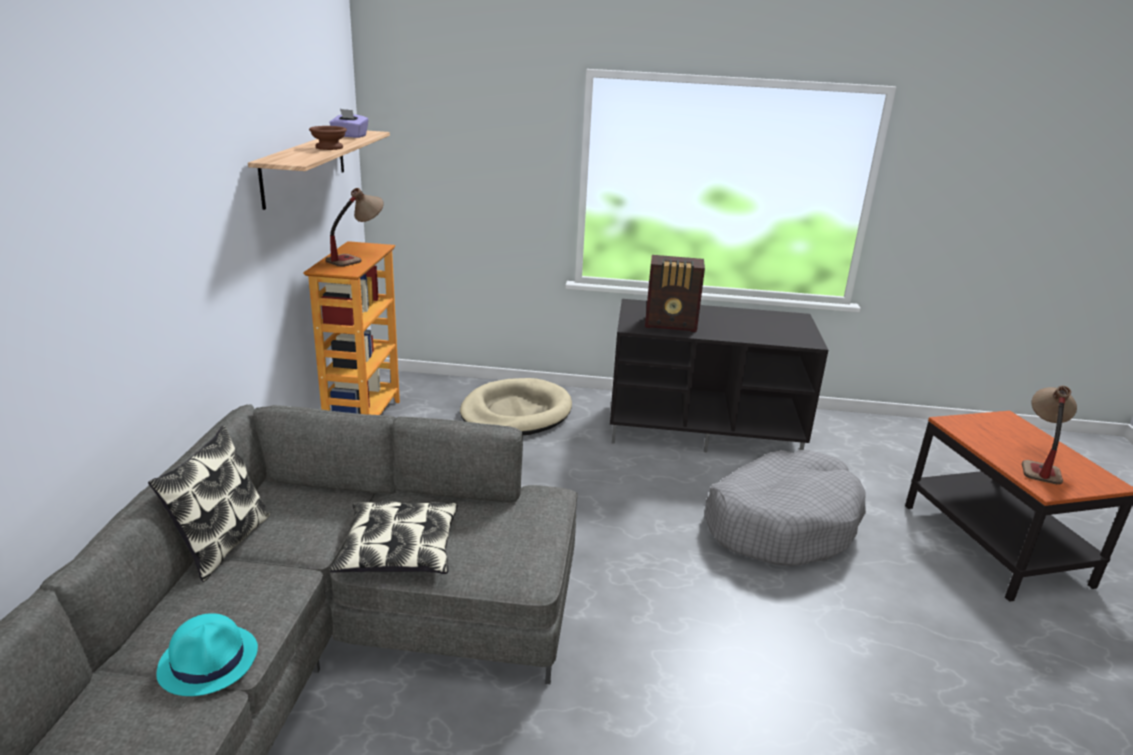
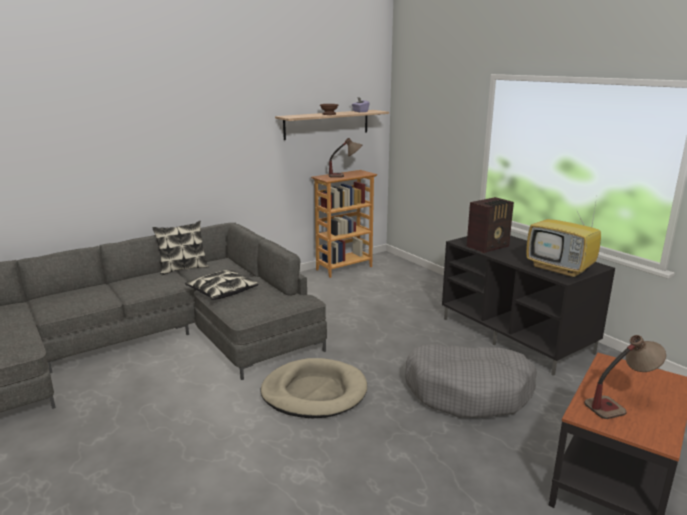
camera: 50 degrees right, 5 degrees down
(209, 660) = (125, 292): turquoise hat -> none
(516, 413) = (418, 289): beige dog bed -> beige dog bed (314, 392)
(672, 324) = (489, 247): radio -> radio turned 90 degrees counterclockwise
(785, 332) = (561, 270): none -> television

